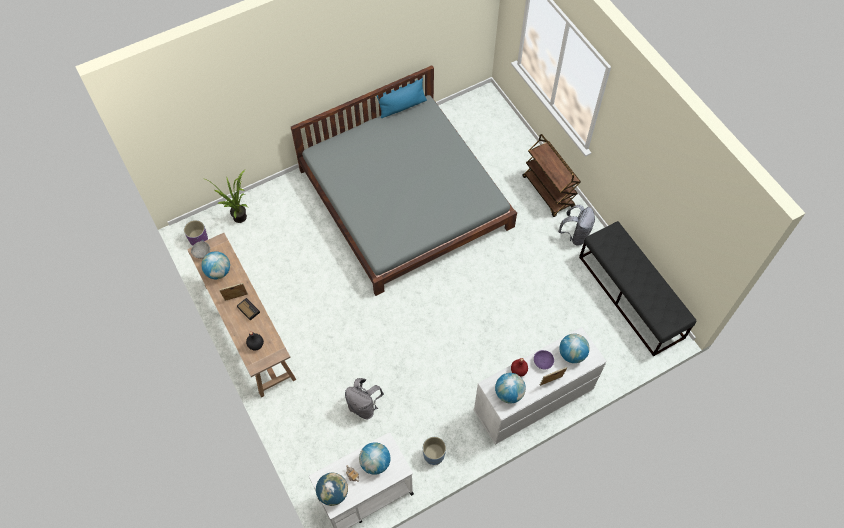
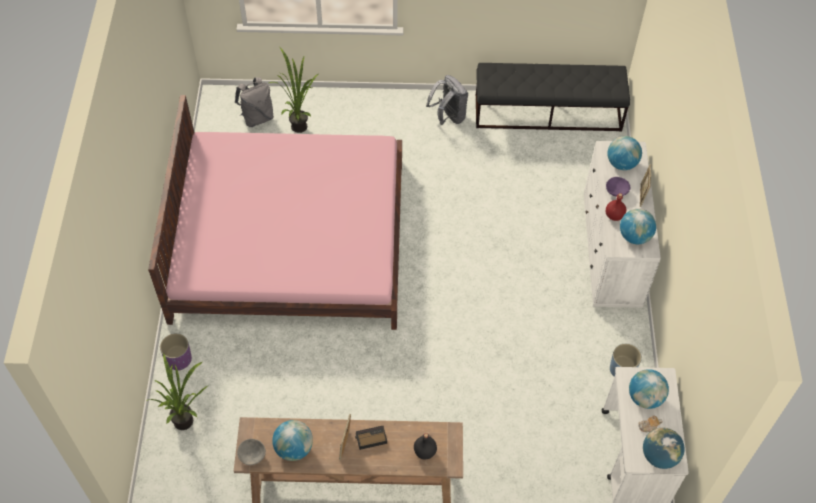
camera: 60 degrees left, 5 degrees down
(199, 239) = (179, 485): purple planter -> purple planter (179, 359)
(364, 406) = (526, 408): grey backpack -> grey backpack (257, 117)
(402, 106) = (190, 163): blue pillow -> none
(404, 198) = (290, 238): grey bed -> pink bed
(500, 151) = (299, 124): none -> potted plant
(548, 192) = (382, 111): brown cart -> none

